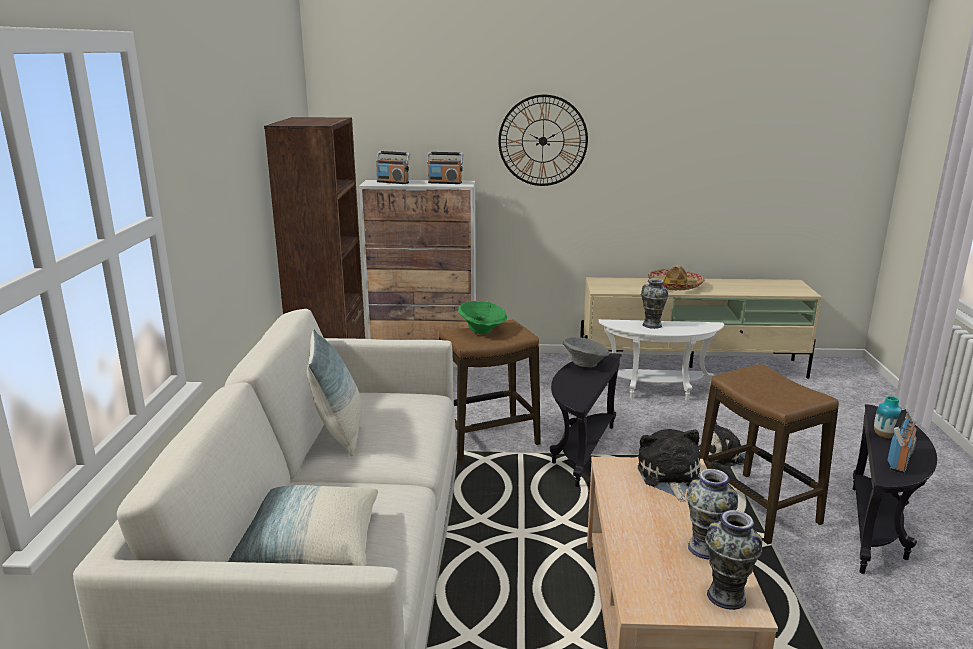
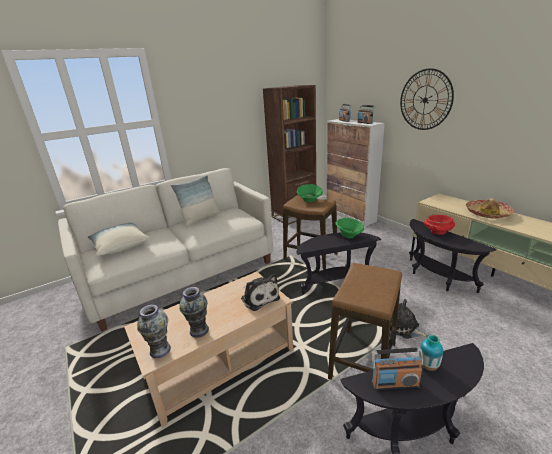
camera: 55 degrees right, 5 degrees up
(585, 365) = (349, 236): grey bowl -> green bowl
(652, 325) = (438, 232): vase -> red bowl
(657, 392) = (436, 277): white side table -> black side table
(669, 477) = (259, 297): plush toy -> plush toy turned 90 degrees clockwise

